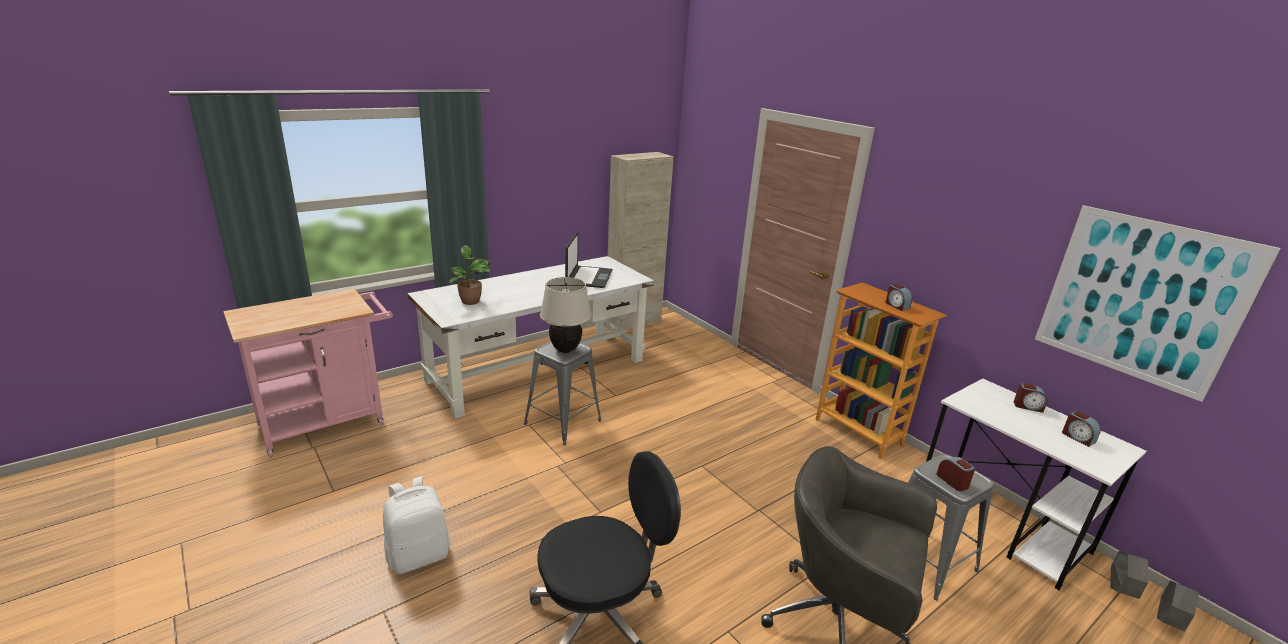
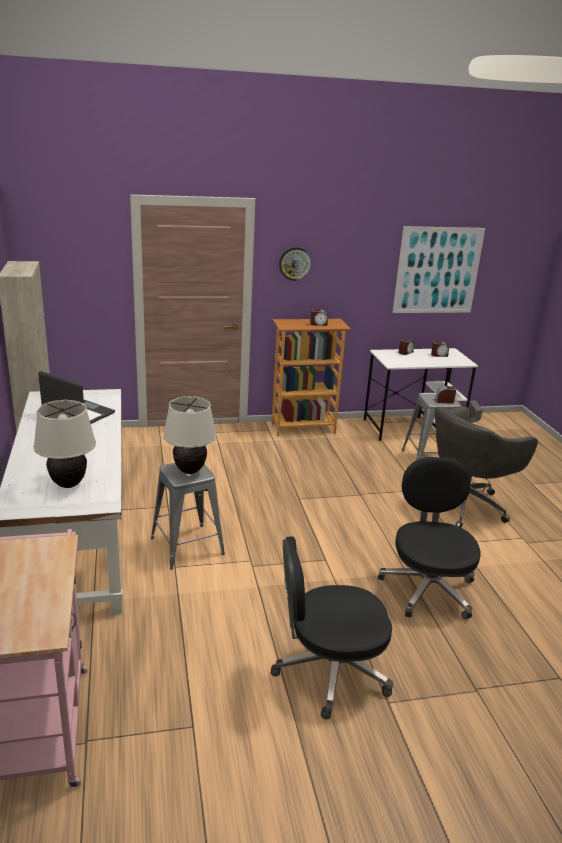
camera: 65 degrees left, 0 degrees up
(419, 555) = (329, 671): white backpack -> black office chair
(471, 302) = (69, 484): potted plant -> beige table lamp
(904, 221) = (295, 263): none -> wall clock
(1167, 622) = (489, 423): grey planter -> none

